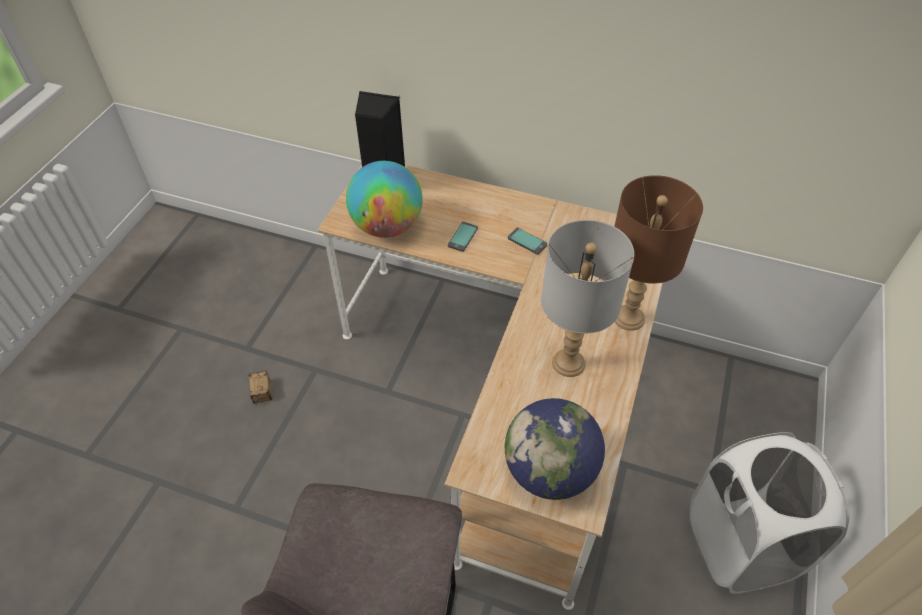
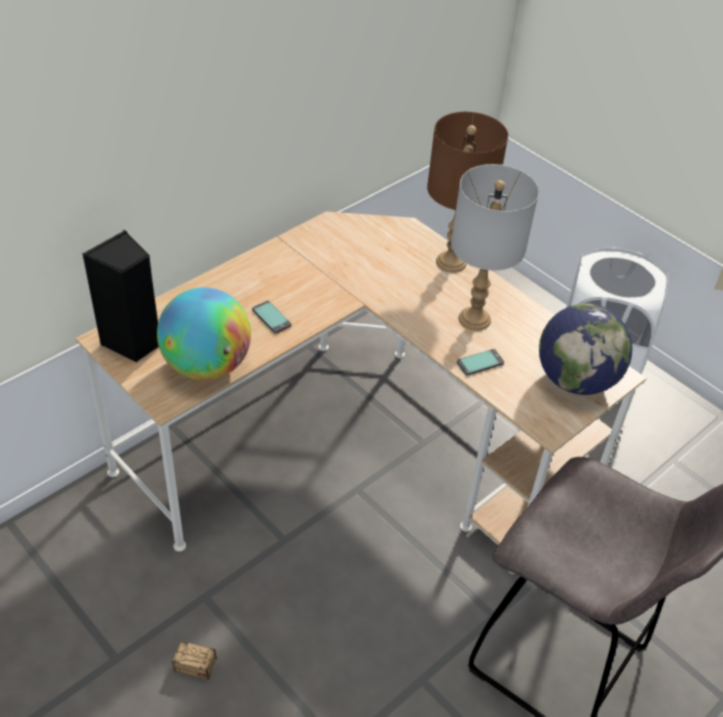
camera: 65 degrees left, 5 degrees down
(527, 241) = (314, 278): phone -> phone (480, 363)

